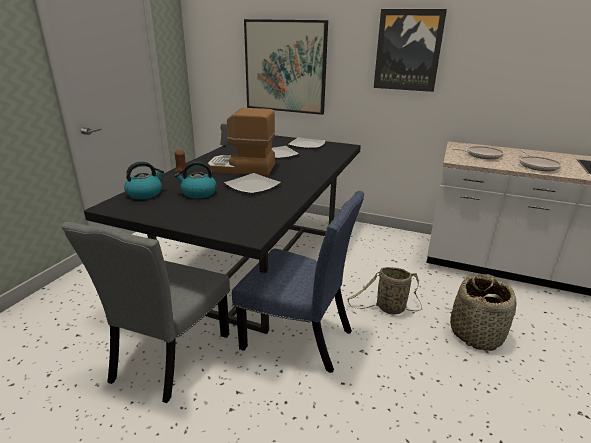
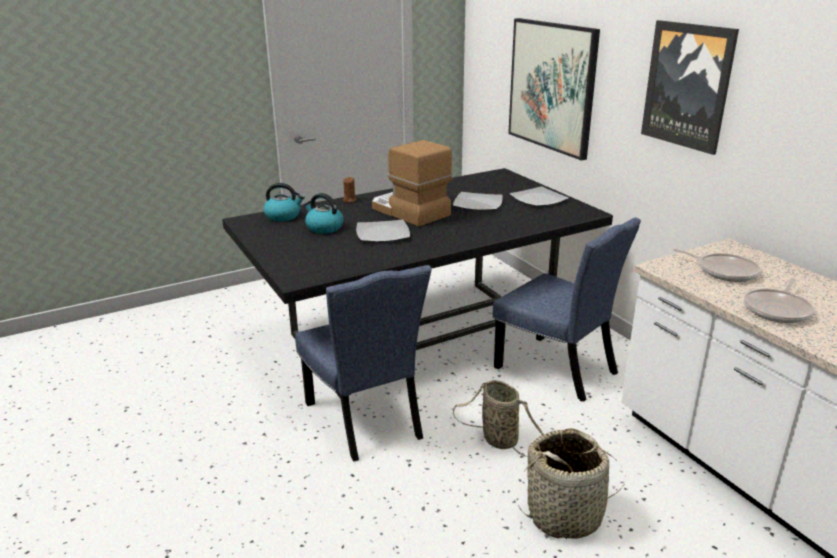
camera: 40 degrees right, 0 degrees up
(171, 354) = (252, 381): grey chair -> none
(359, 253) = (555, 368): none -> blue chair

